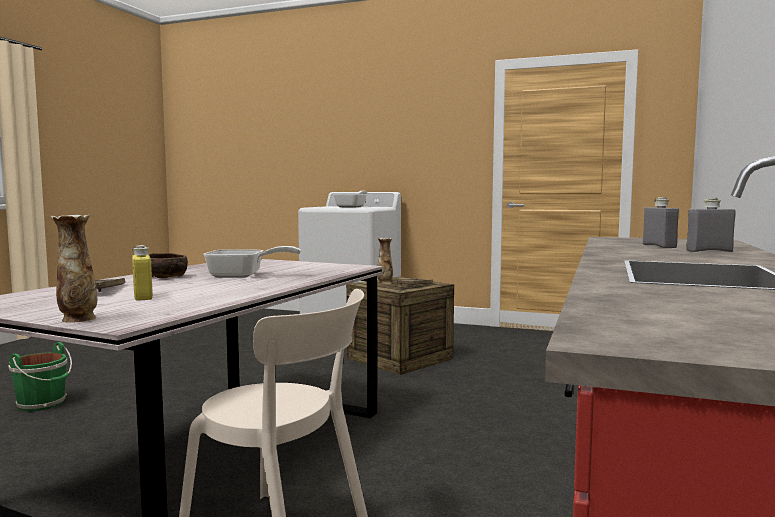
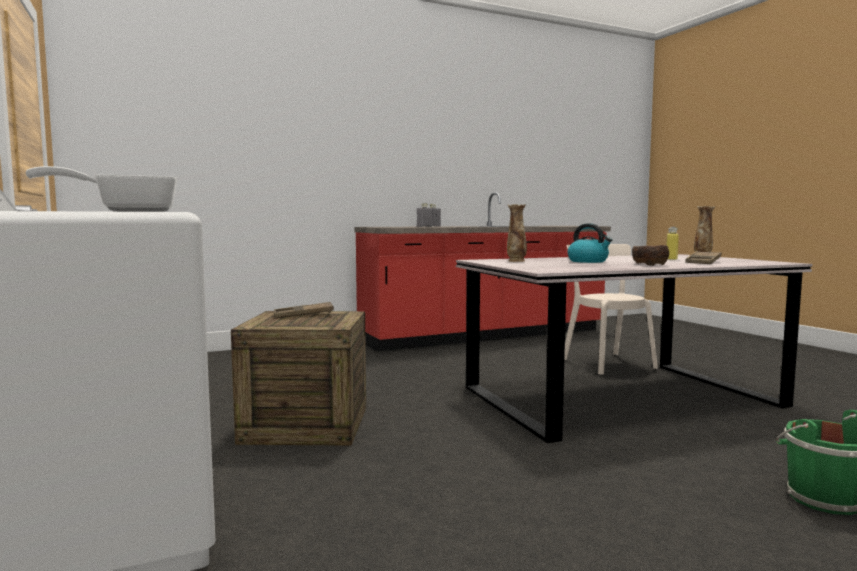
camera: 135 degrees left, 0 degrees up
(243, 276) = (588, 261): frying pan -> kettle
(385, 283) = (312, 322): vase -> vase (516, 261)

